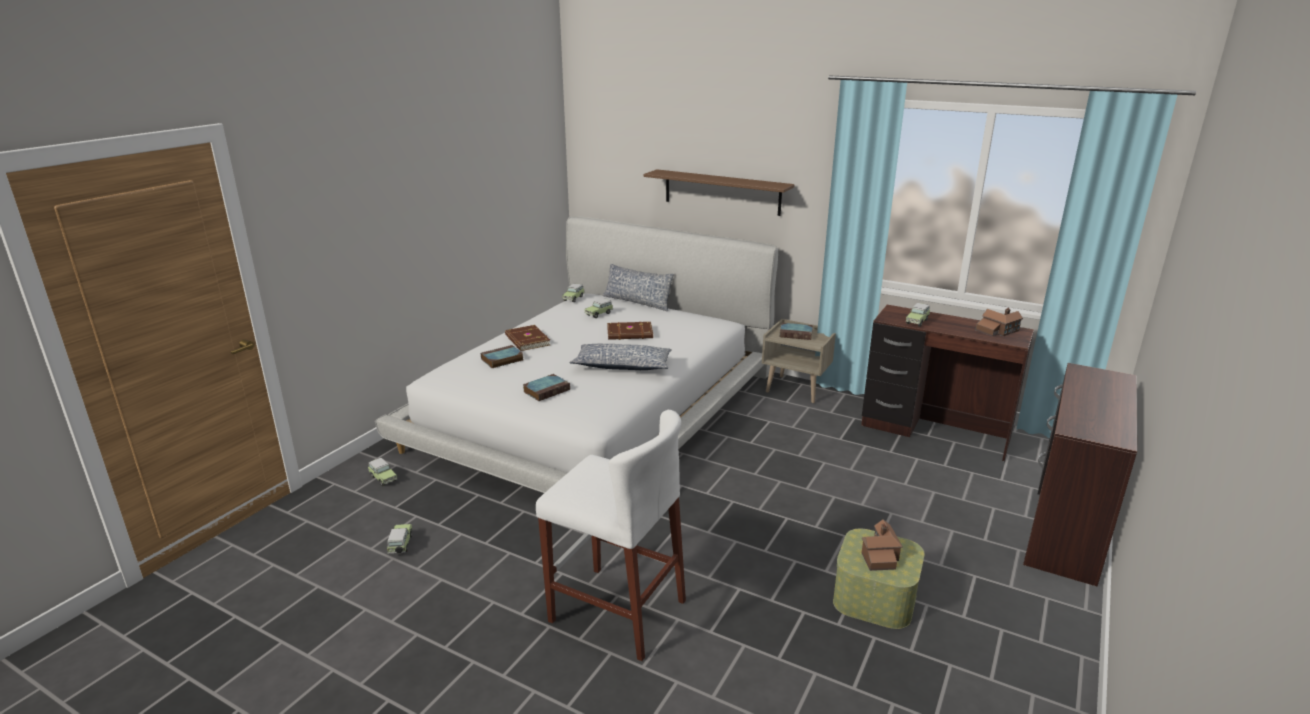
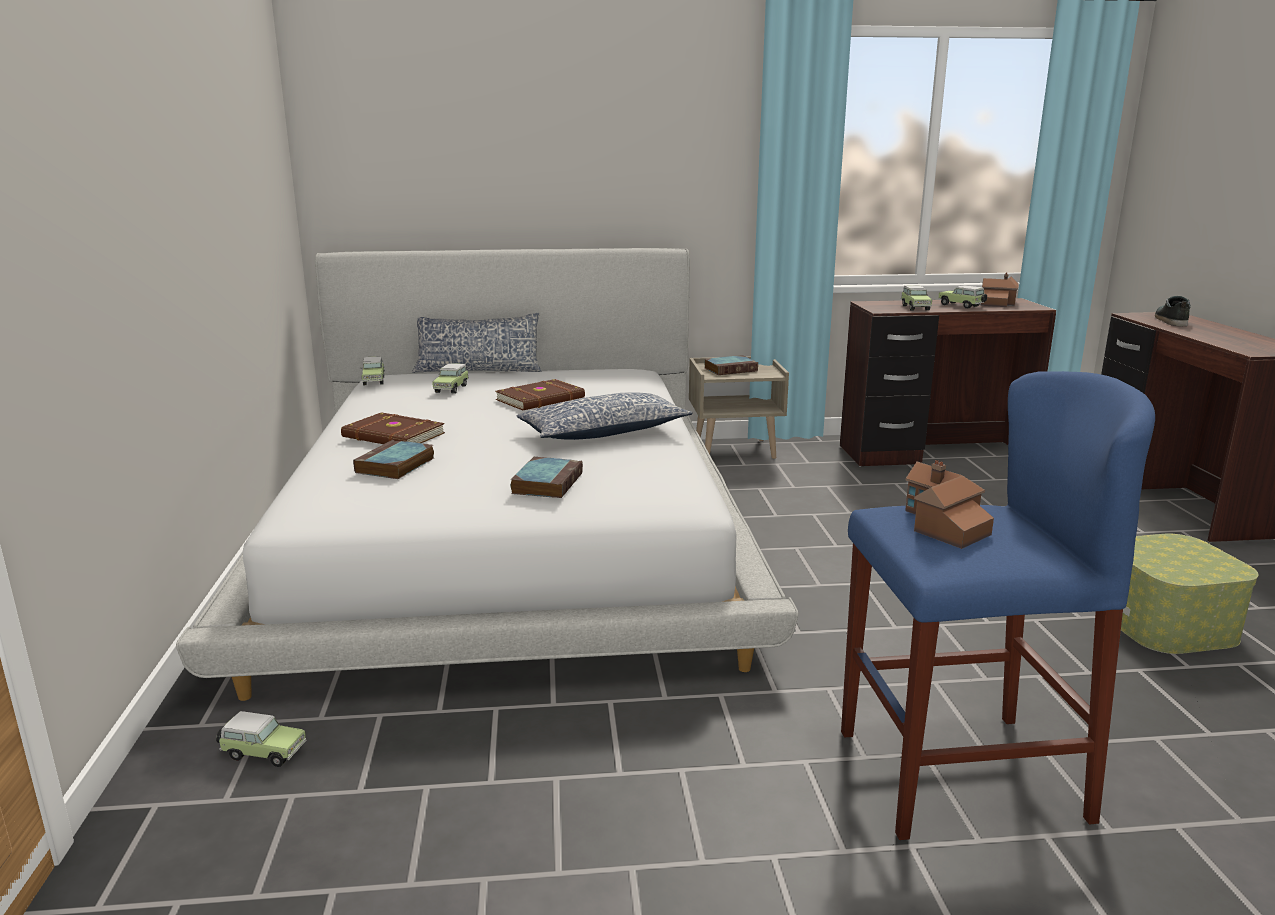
camera: 35 degrees left, 5 degrees down
(400, 545) = (467, 849): toy car -> toy car (962, 306)
(617, 611) = (959, 774): white stool -> blue stool
(722, 192) = (585, 182): brown shelf -> none
(879, 555) = (1176, 557): toy house -> toy house (941, 525)
(1097, 382) = (1170, 320): none -> shoe

